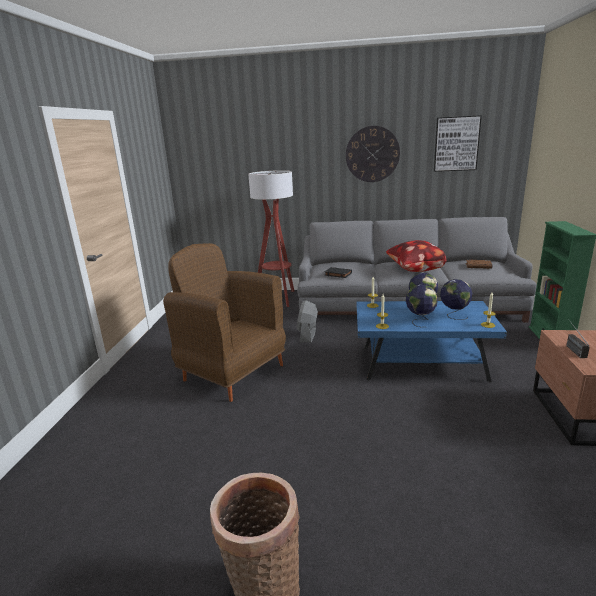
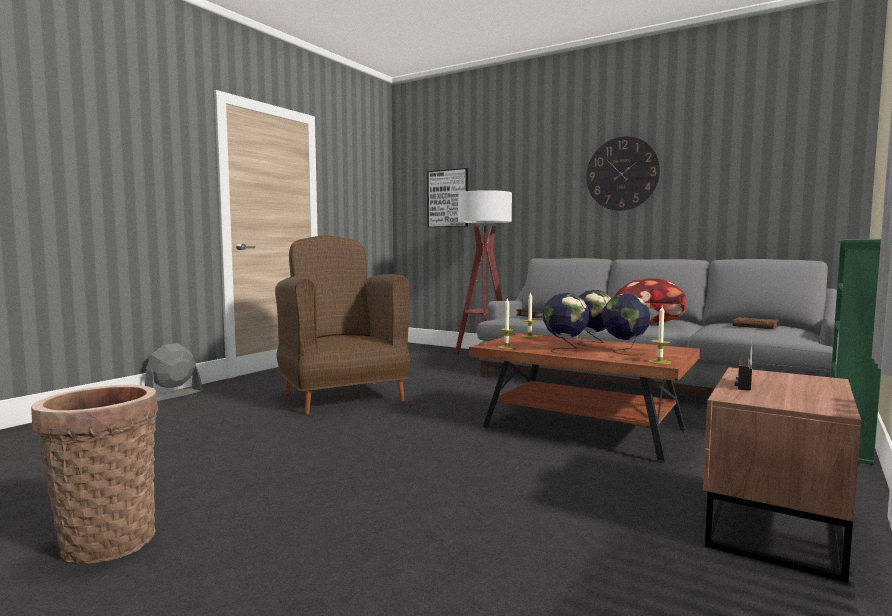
camera: 25 degrees right, 15 degrees down
(307, 335) = (472, 385): grey fan -> grey fan (173, 395)
(422, 364) = (582, 430): blue coffee table -> brown coffee table
(456, 144) = (745, 156): picture -> picture (448, 198)

